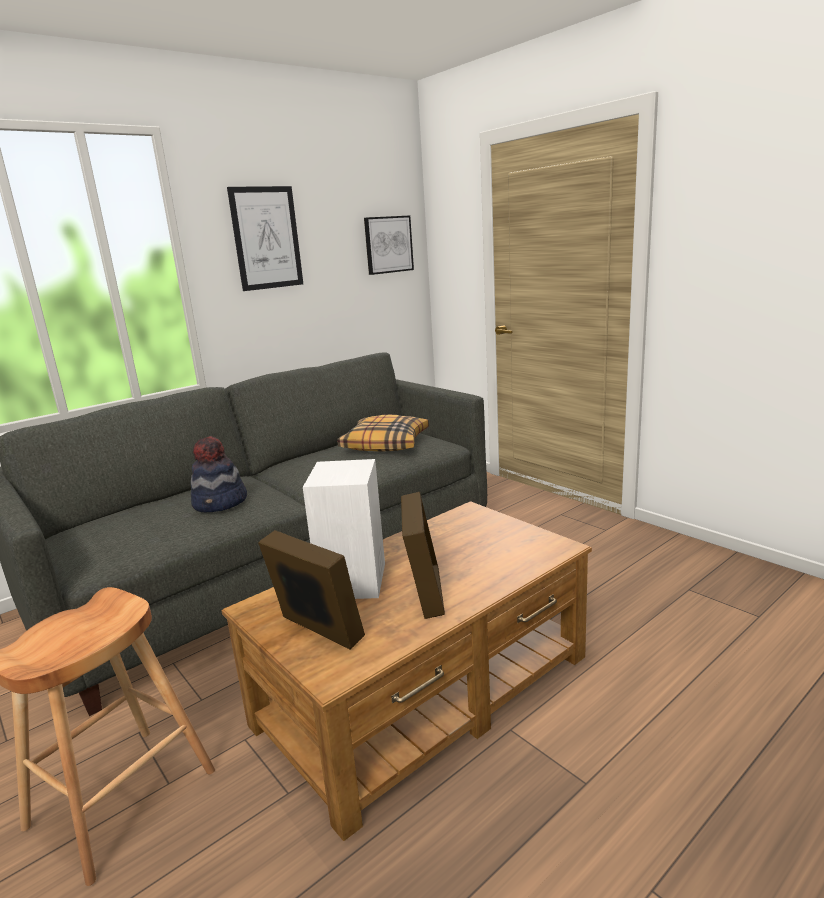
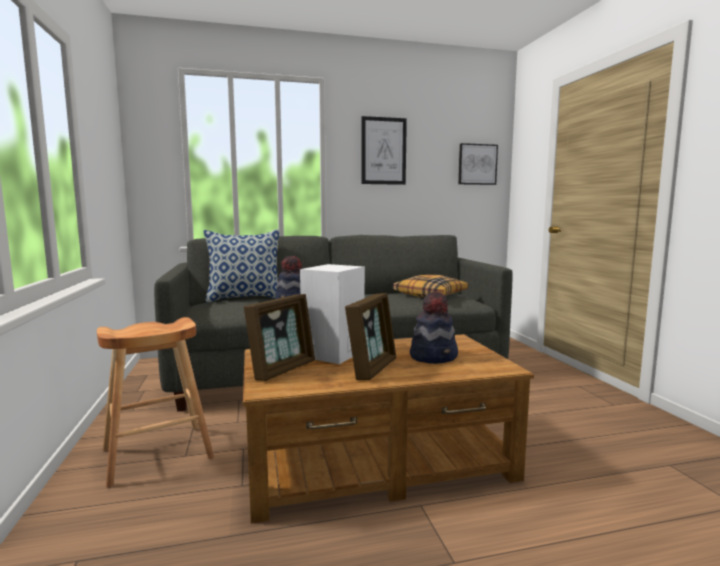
camera: 25 degrees right, 10 degrees down
(128, 509) = (245, 298): none -> pillow
(317, 631) = (282, 369): picture frame -> picture frame turned 60 degrees clockwise
(473, 550) = (434, 356): none -> hat

